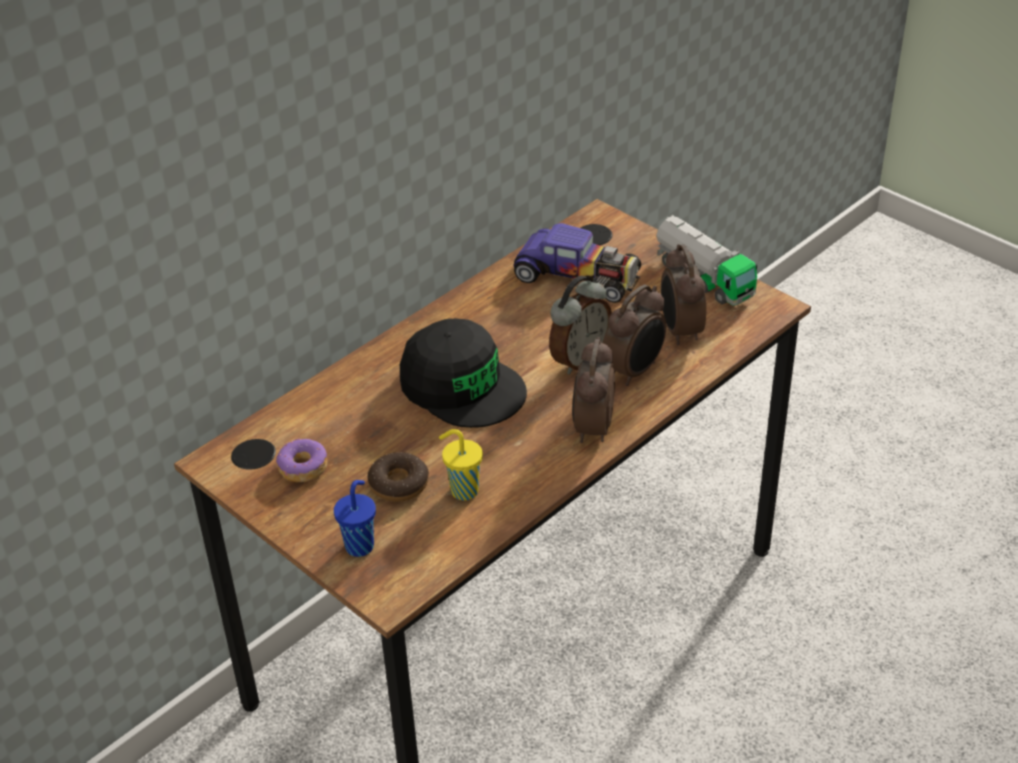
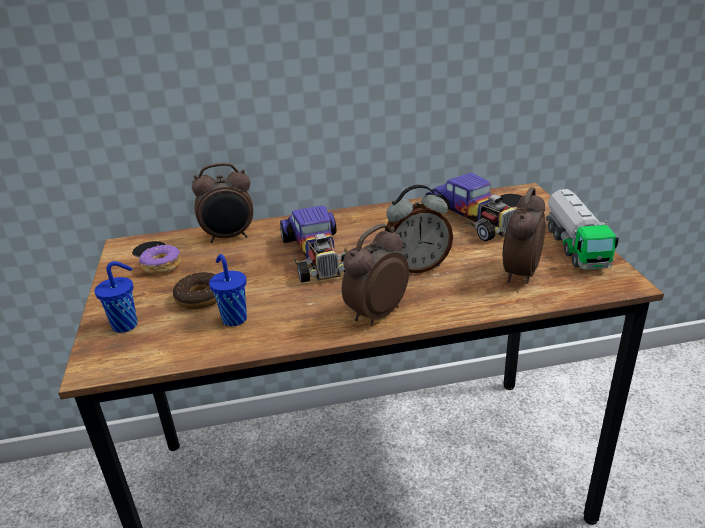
camera: 35 degrees right, 10 degrees down
(462, 385) = (317, 255): black cap -> toy car
(462, 490) = (234, 318): yellow cup -> blue cup
(634, 371) = (453, 288): alarm clock -> alarm clock (229, 237)

